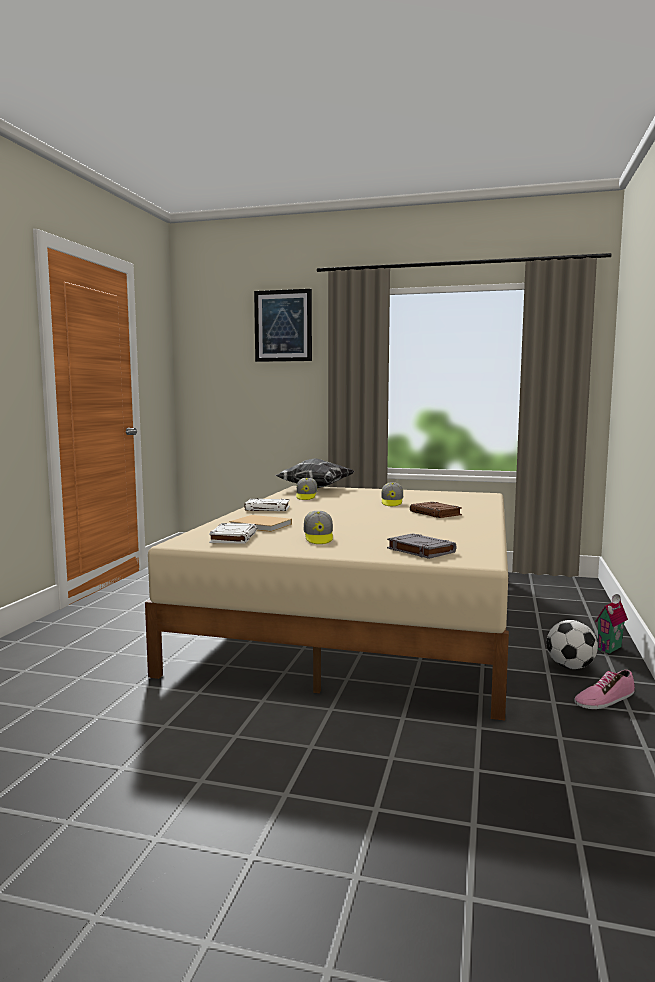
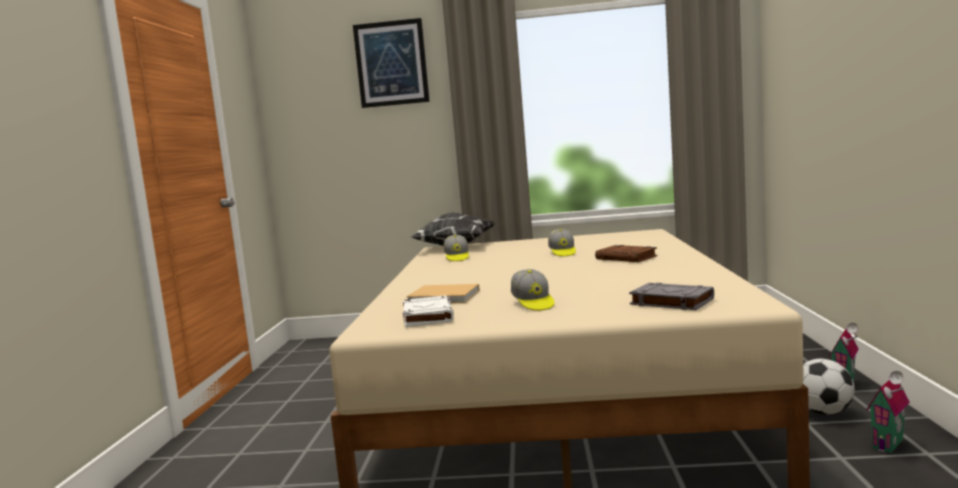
camera: 10 degrees left, 0 degrees up
(268, 508) = (428, 276): white book -> none
(604, 699) = (890, 445): shoe -> toy house

